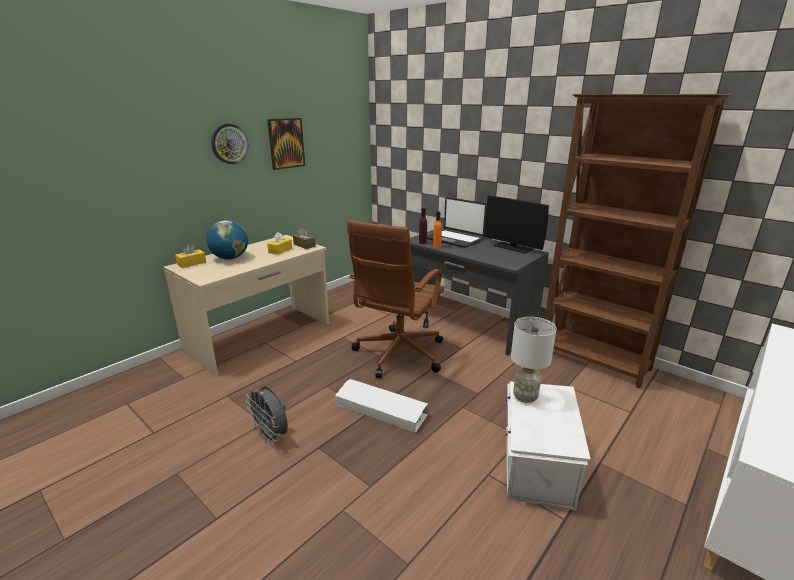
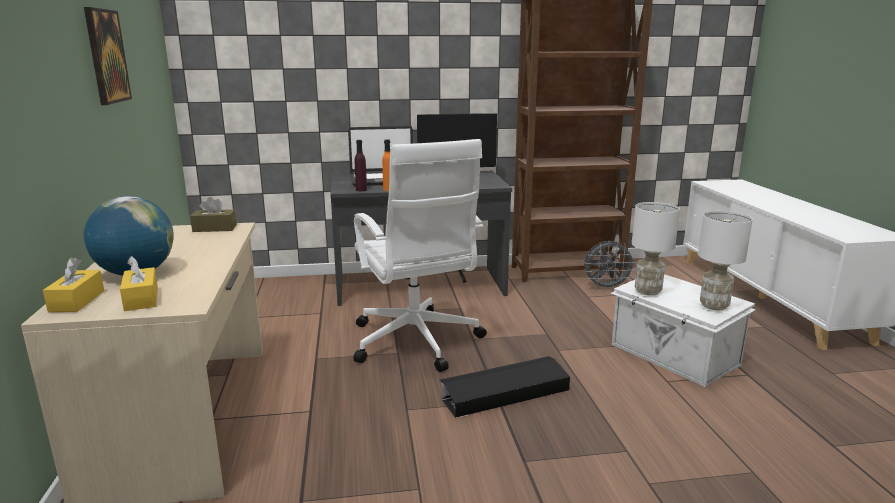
camera: 50 degrees left, 5 degrees down
(229, 144) = (52, 49): wall clock -> none
(272, 436) = (457, 490): grey fan -> grey fan (606, 288)
(280, 250) = (196, 242): yellow tissue box -> yellow tissue box (141, 299)
(380, 409) = (504, 393): white storage box -> black storage box
(398, 355) = (416, 342): brown office chair -> white office chair
(546, 437) = (714, 306): none -> white table lamp

